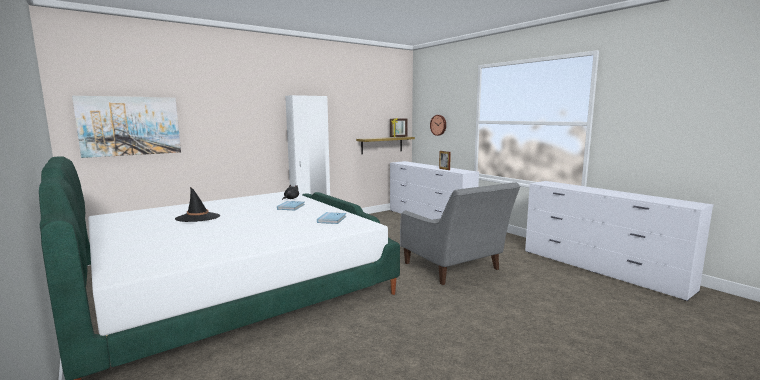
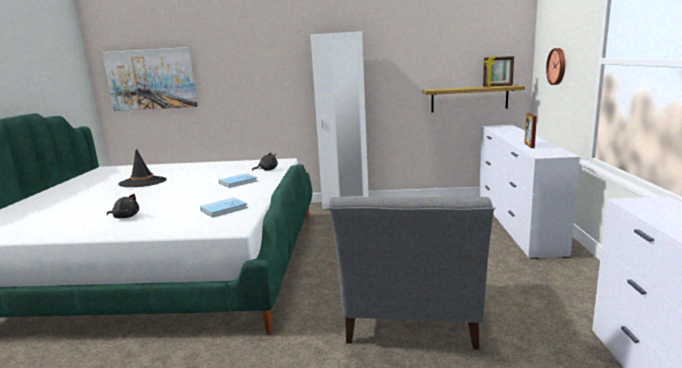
camera: 40 degrees right, 5 degrees up
(266, 234) = (125, 217): none -> black plush toy

